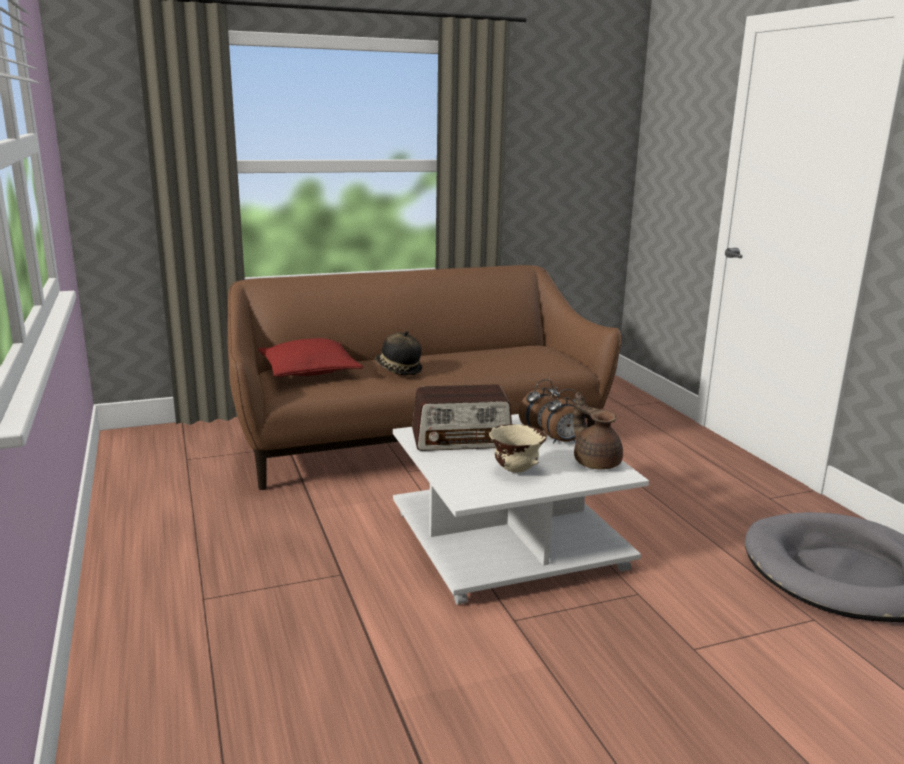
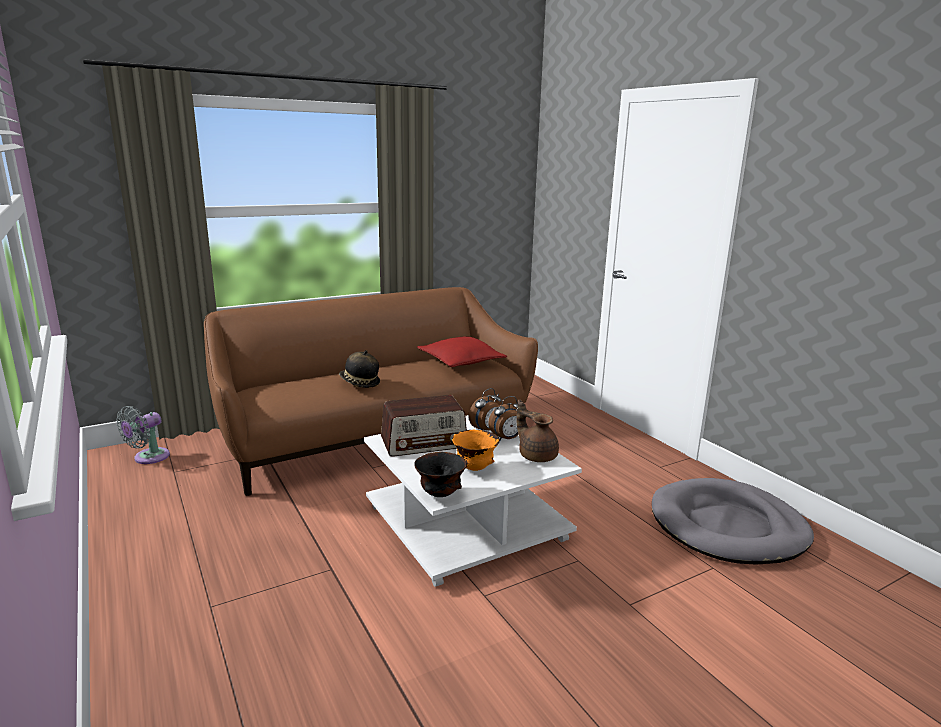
camera: 10 degrees left, 0 degrees up
(162, 443) = (148, 458): none -> grey fan
(309, 371) = (282, 389): red pillow -> red pillow (461, 361)
(467, 494) = (439, 494): none -> black bowl
(516, 470) = (474, 468): beige bowl -> orange bowl

